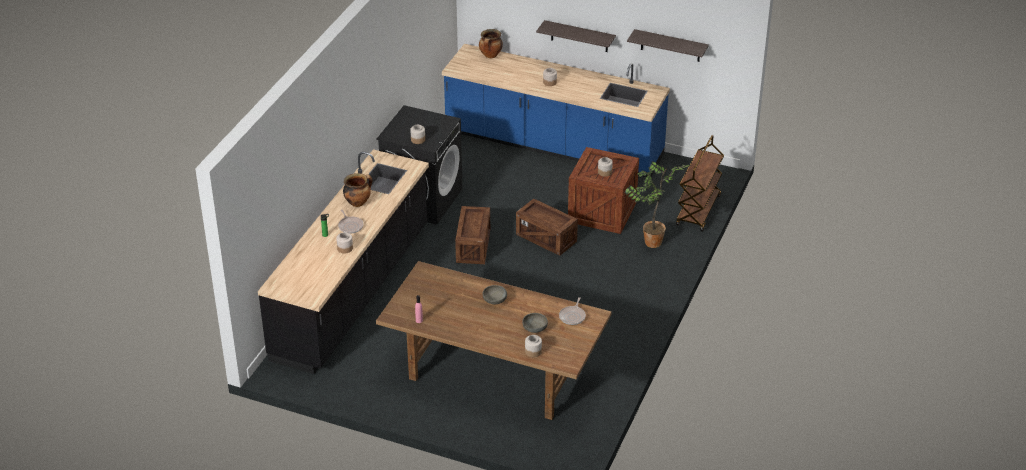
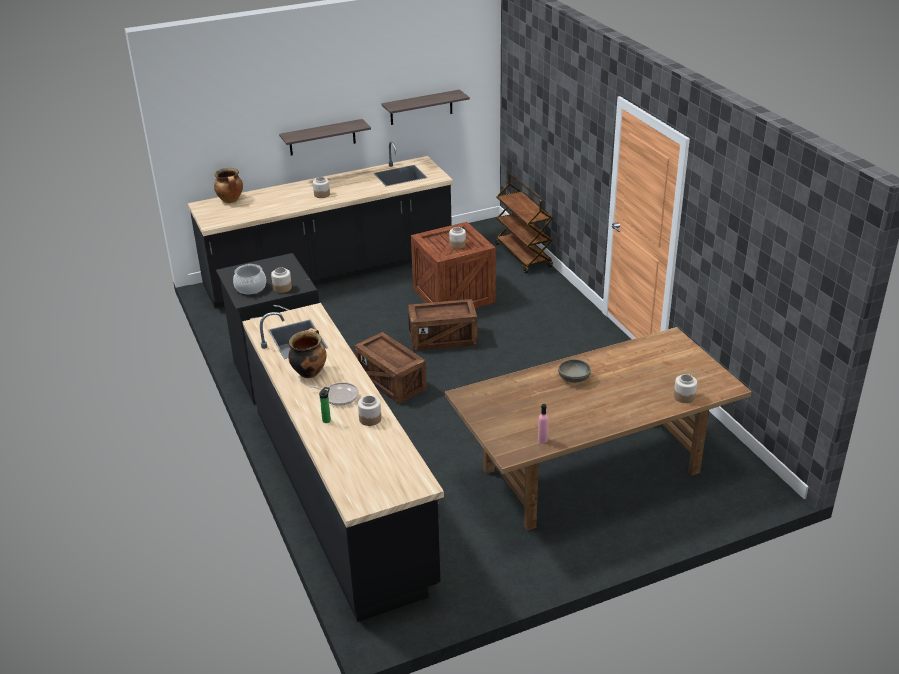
camera: 45 degrees left, 5 degrees down
(403, 129) = (251, 288): none -> cooking pot
(534, 328) = (648, 378): grey bowl -> none
(553, 145) = (330, 271): blue counter -> black counter
(572, 316) = (658, 349): frying pan -> none
(651, 244) = (530, 296): potted plant -> none

